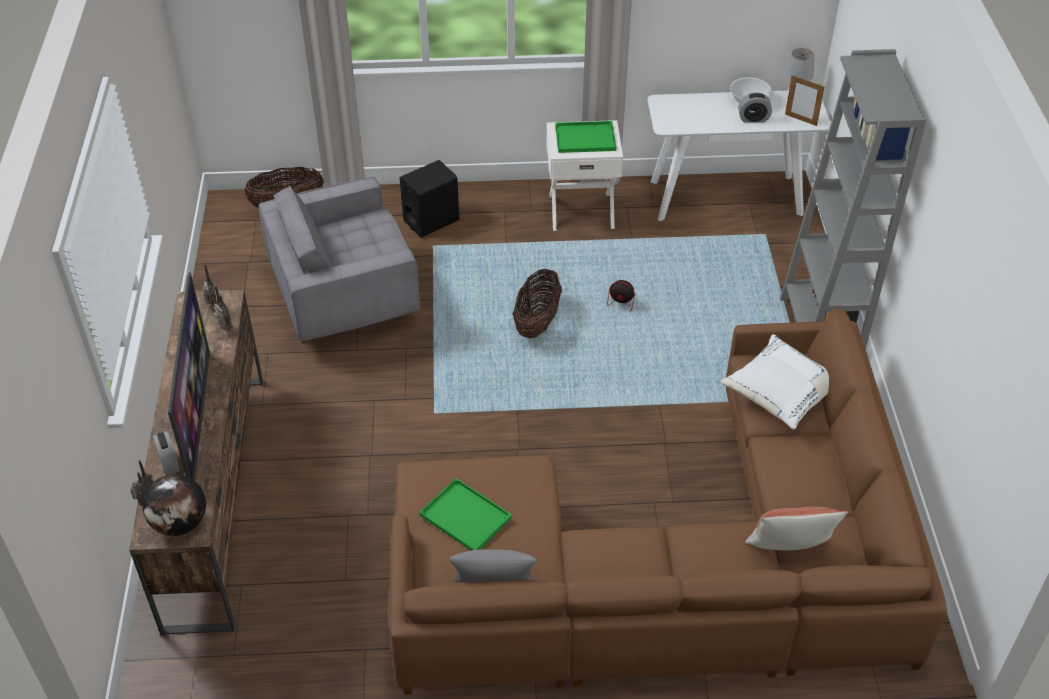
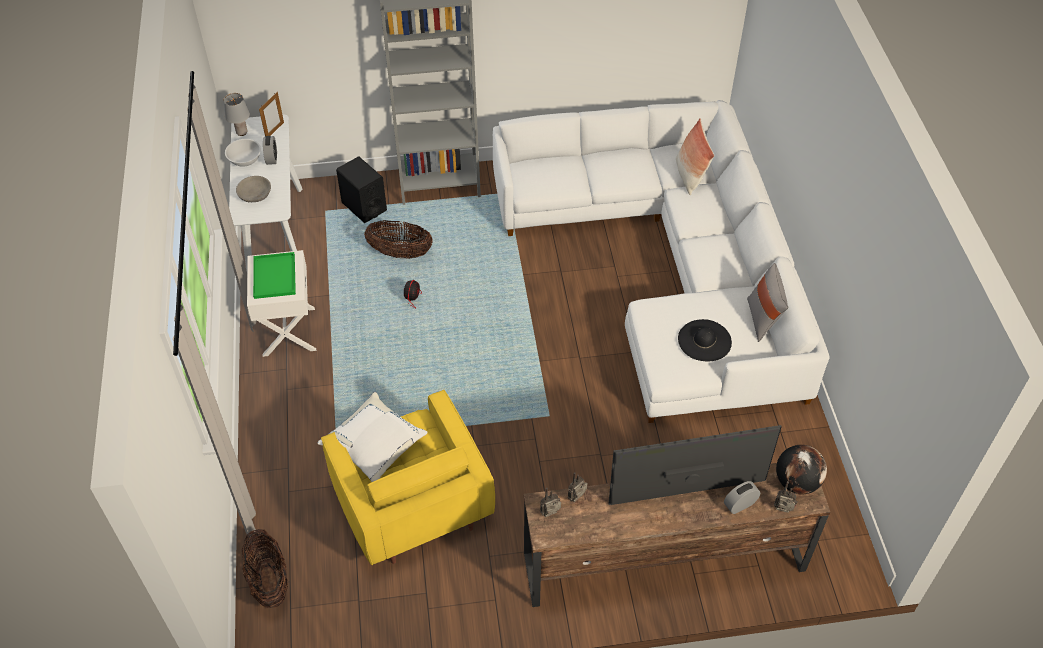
camera: 95 degrees left, 5 degrees up
(346, 298) = (411, 502): grey armchair -> yellow armchair
(431, 220) = (298, 446): black speaker -> black speaker (364, 207)
(463, 516) = (704, 340): green tray -> black hat
(537, 322) = (436, 354): basket -> basket (400, 253)
(674, 566) = (670, 265): brown sofa -> white sofa
(692, 110) = (255, 195): none -> grey bowl
(780, 395) = (555, 176): white pillow -> white pillow (375, 447)

